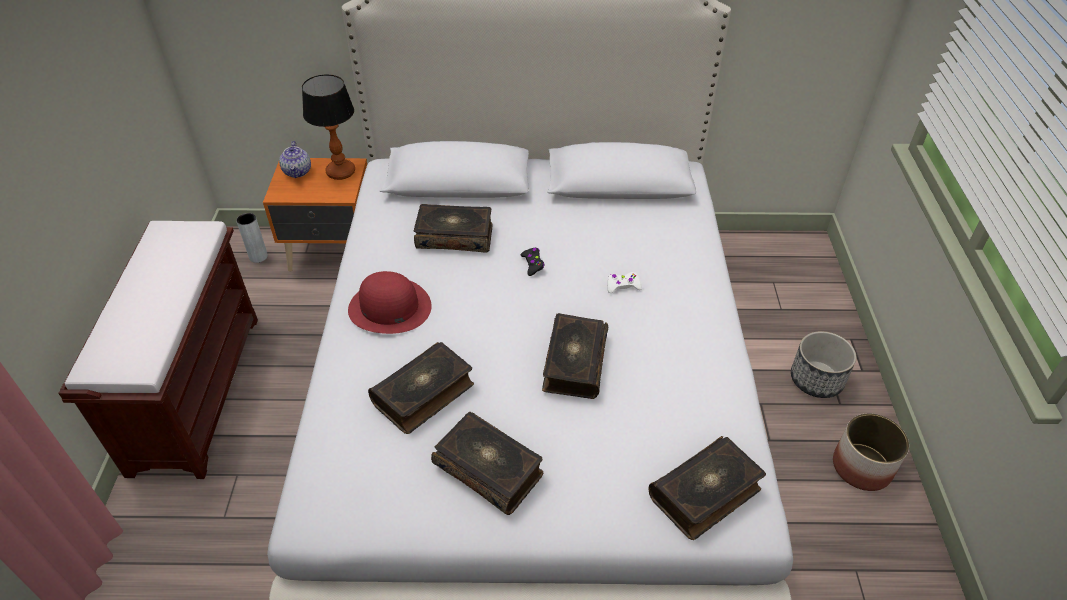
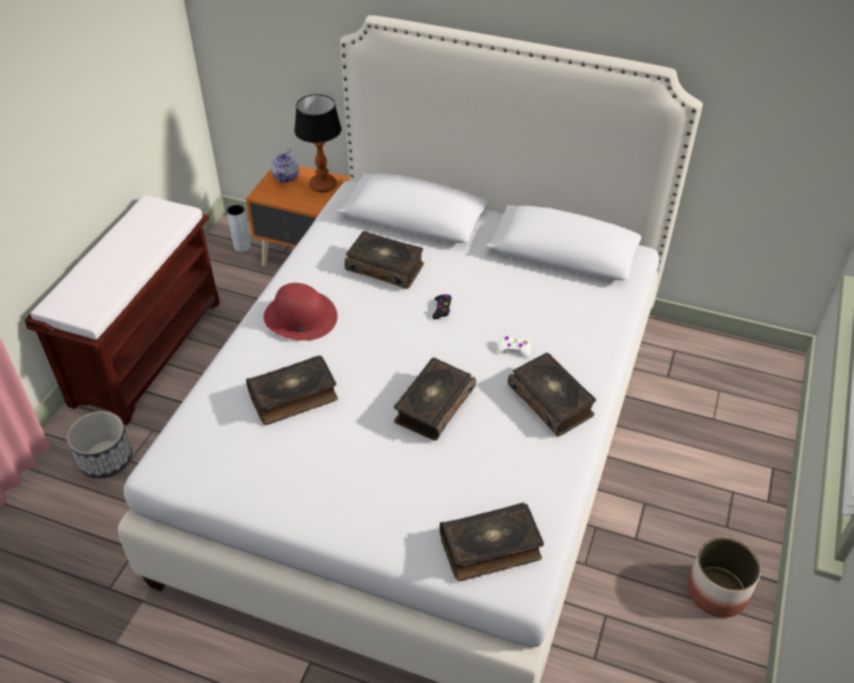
camera: 20 degrees right, 0 degrees up
(489, 469) = (317, 472): book -> book (551, 401)
(816, 379) = (714, 497): planter -> planter (106, 459)

